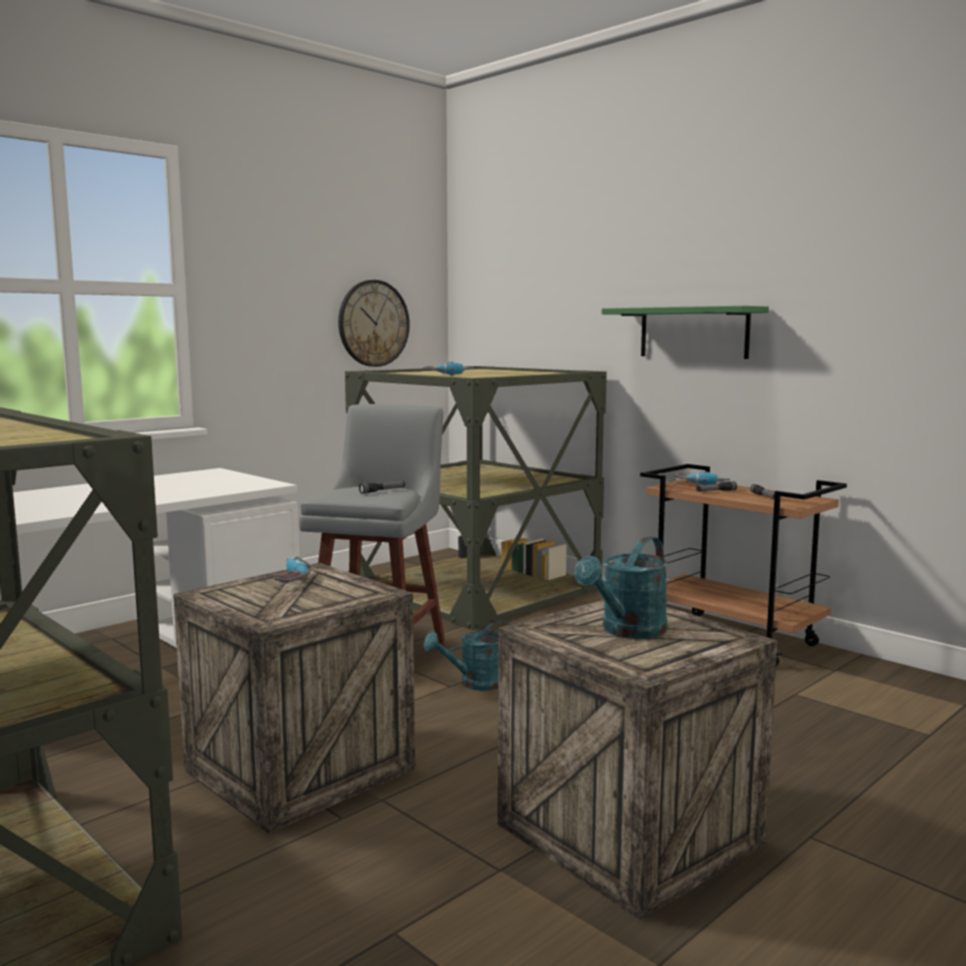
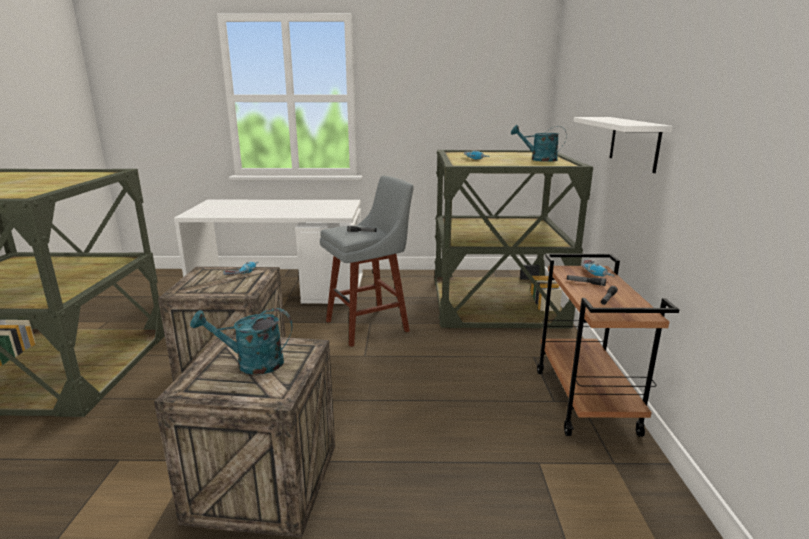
camera: 45 degrees right, 10 degrees up
(373, 323) = (484, 117): wall clock -> none
(475, 684) = (377, 360): turquoise watering can -> turquoise watering can (539, 159)
(693, 332) = (634, 143): green shelf -> white shelf

